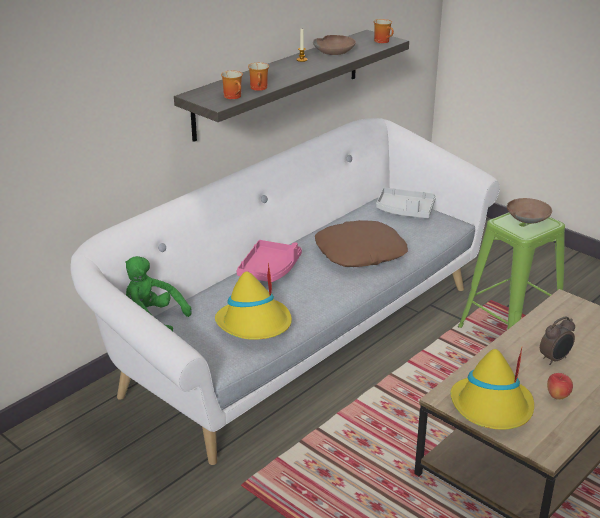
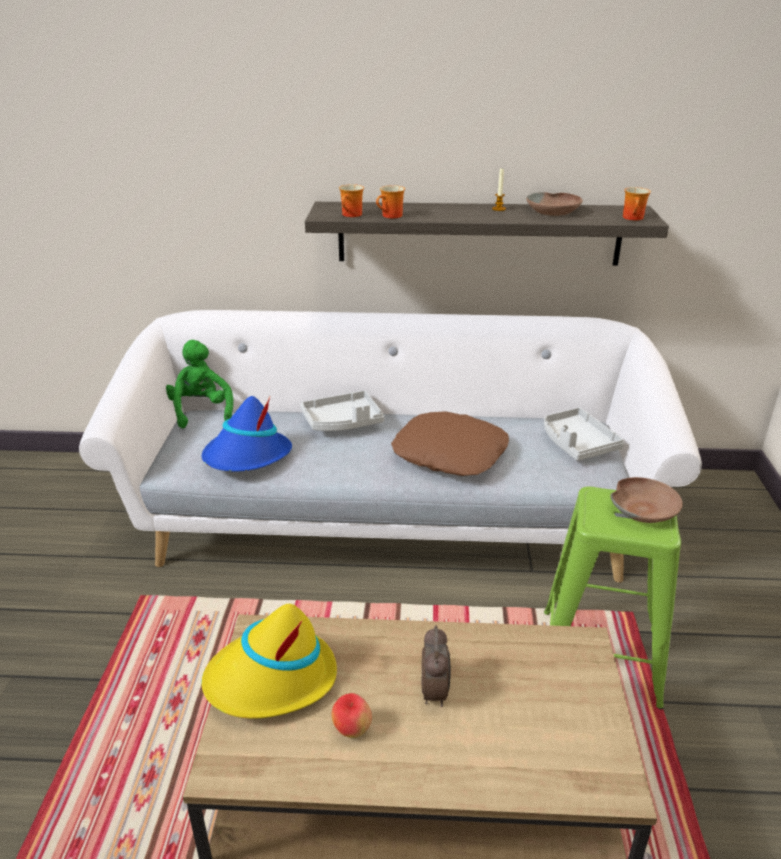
camera: 50 degrees right, 0 degrees up
(255, 324) = (247, 456): yellow hat -> blue hat
(270, 269) = (343, 422): pink tray -> grey tray
(555, 359) = (435, 692): alarm clock -> alarm clock turned 105 degrees counterclockwise

